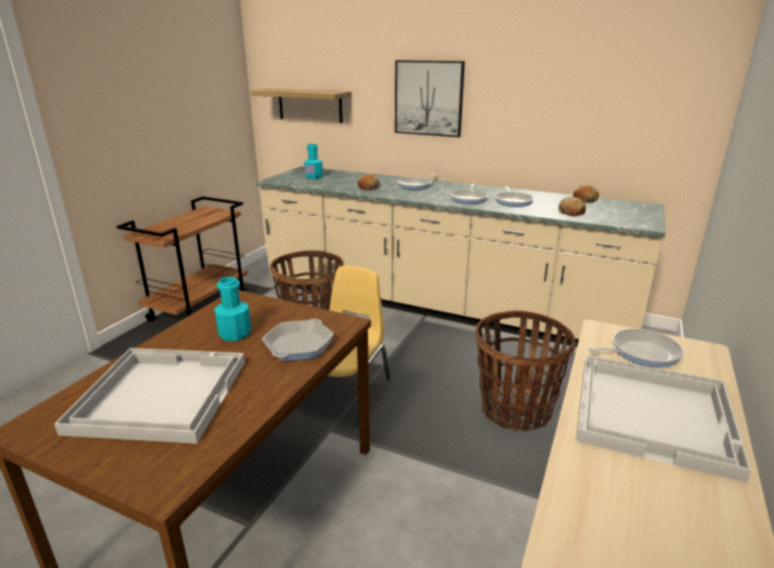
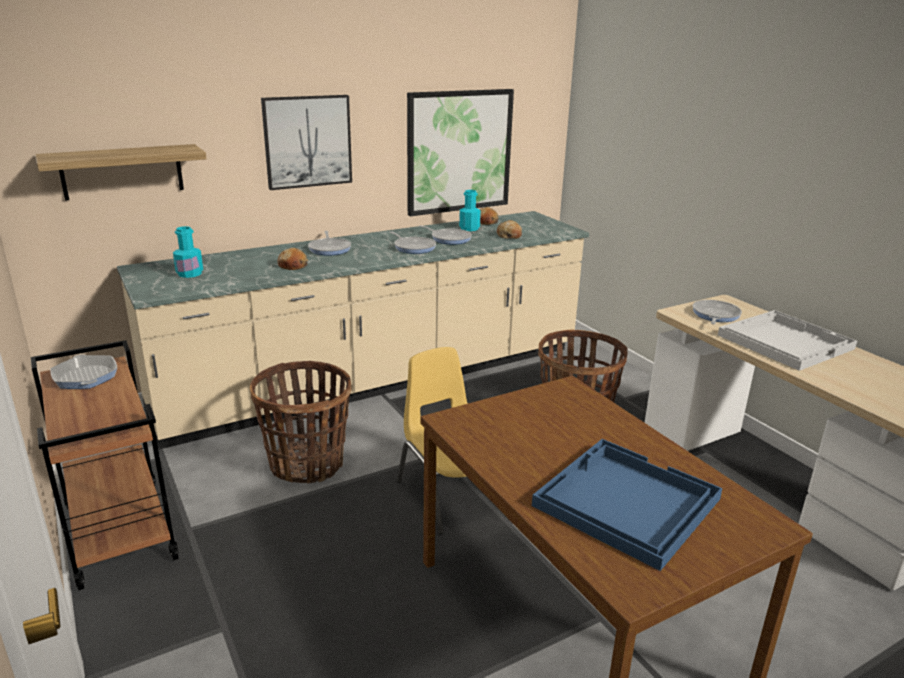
camera: 55 degrees left, 0 degrees up
(160, 394) = (624, 502): white tray -> blue tray
(235, 334) = (536, 440): turquoise bottle -> turquoise bottle (469, 228)
(298, 345) = (591, 417): frying pan -> frying pan (85, 377)
(574, 125) = (459, 151): none -> picture

